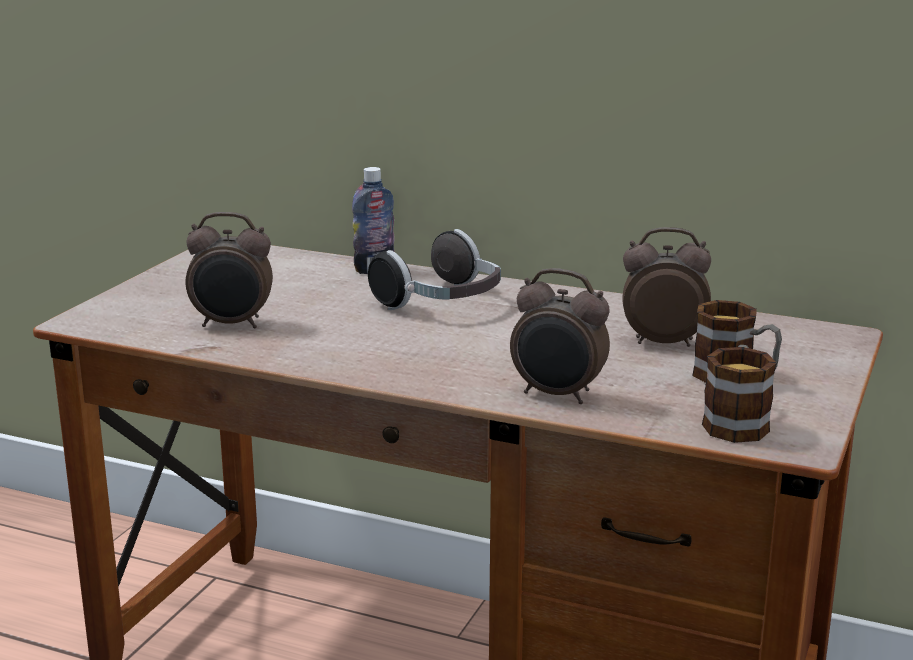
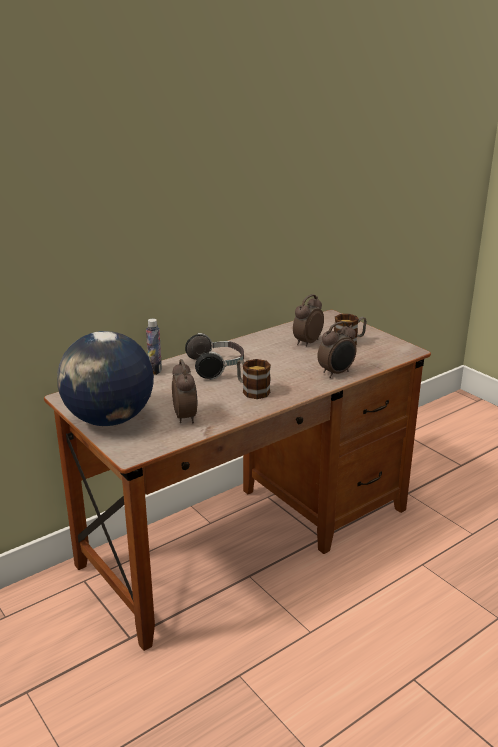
camera: 60 degrees left, 5 degrees up
(175, 284) = (108, 419): none -> globe
(232, 324) = (186, 417): alarm clock -> alarm clock turned 45 degrees counterclockwise
(736, 421) = (385, 353): mug -> mug (252, 390)

